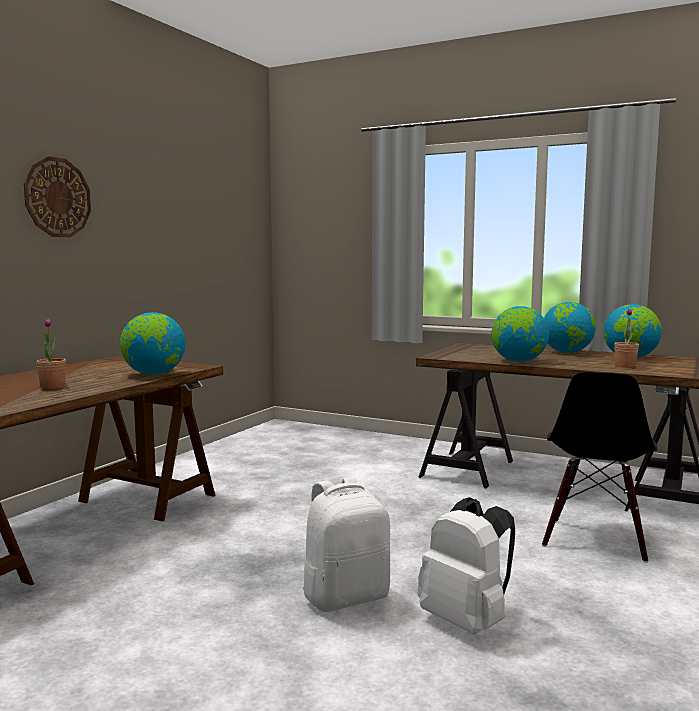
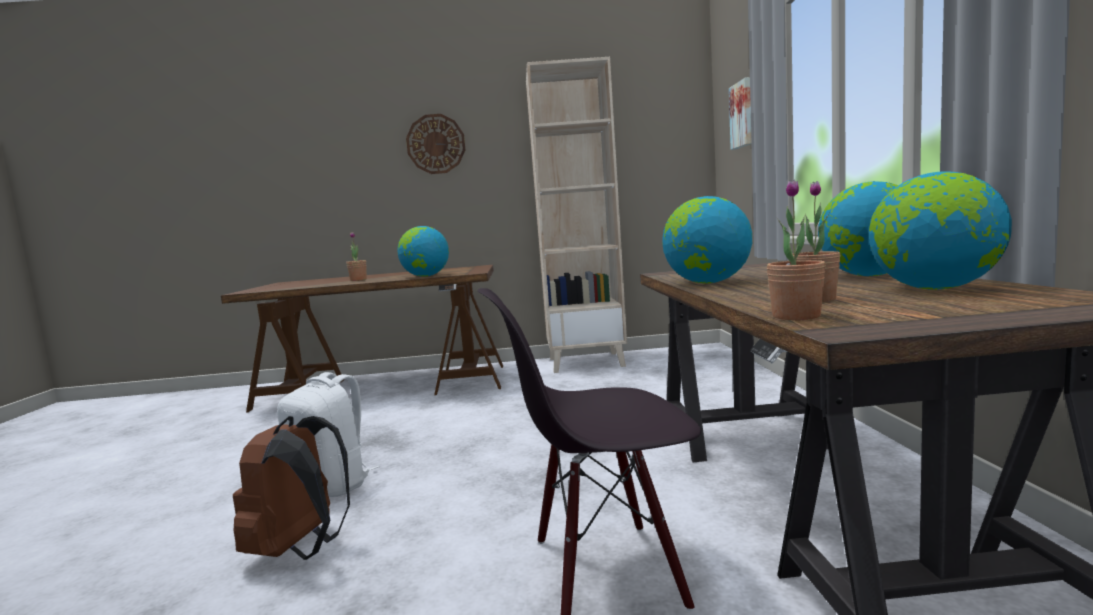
camera: 60 degrees right, 0 degrees up
(216, 456) = (586, 362): none -> beige bookcase
(334, 220) = (743, 114): none -> picture
(467, 621) = (301, 548): white backpack -> brown backpack
(664, 373) = (796, 316): none -> potted plant

